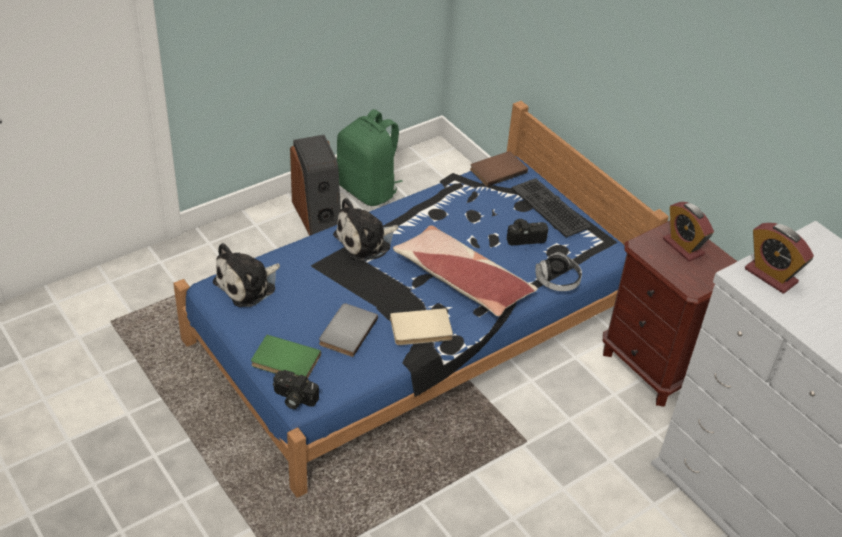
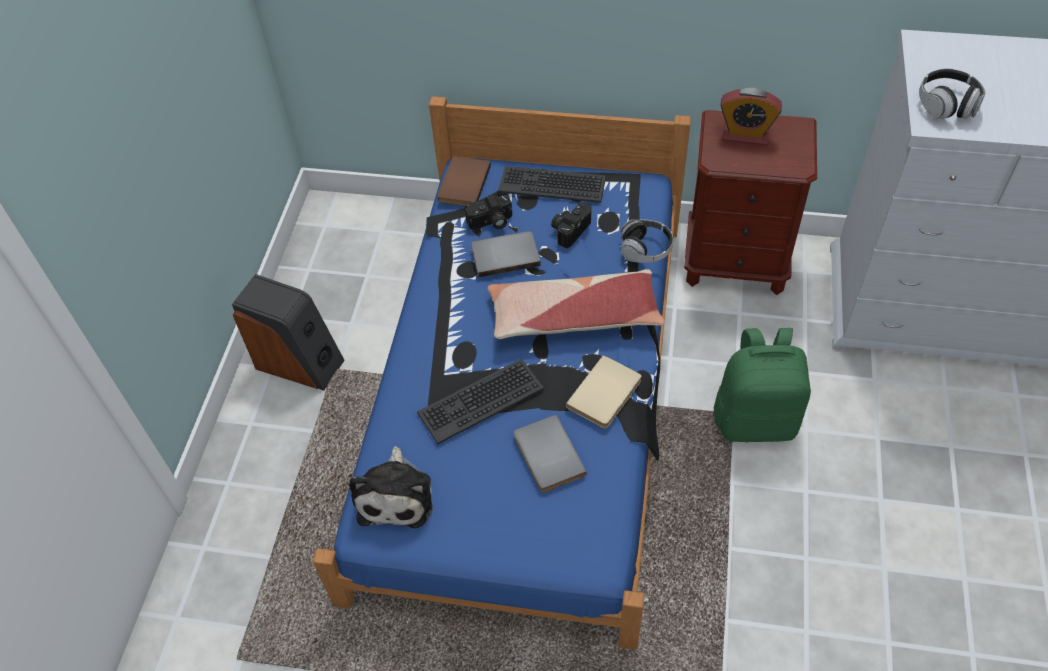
camera: 40 degrees left, 10 degrees up
(285, 362) = (535, 539): green book -> none
(293, 398) = (591, 567): camera -> camera (491, 222)
(350, 278) = (480, 400): none -> keyboard
(365, 241) = (442, 351): plush toy -> none
(368, 190) = (314, 297): green backpack -> green backpack (756, 419)
(467, 221) = (505, 254): none -> grey book
(770, 276) = (947, 105): alarm clock -> headphones

